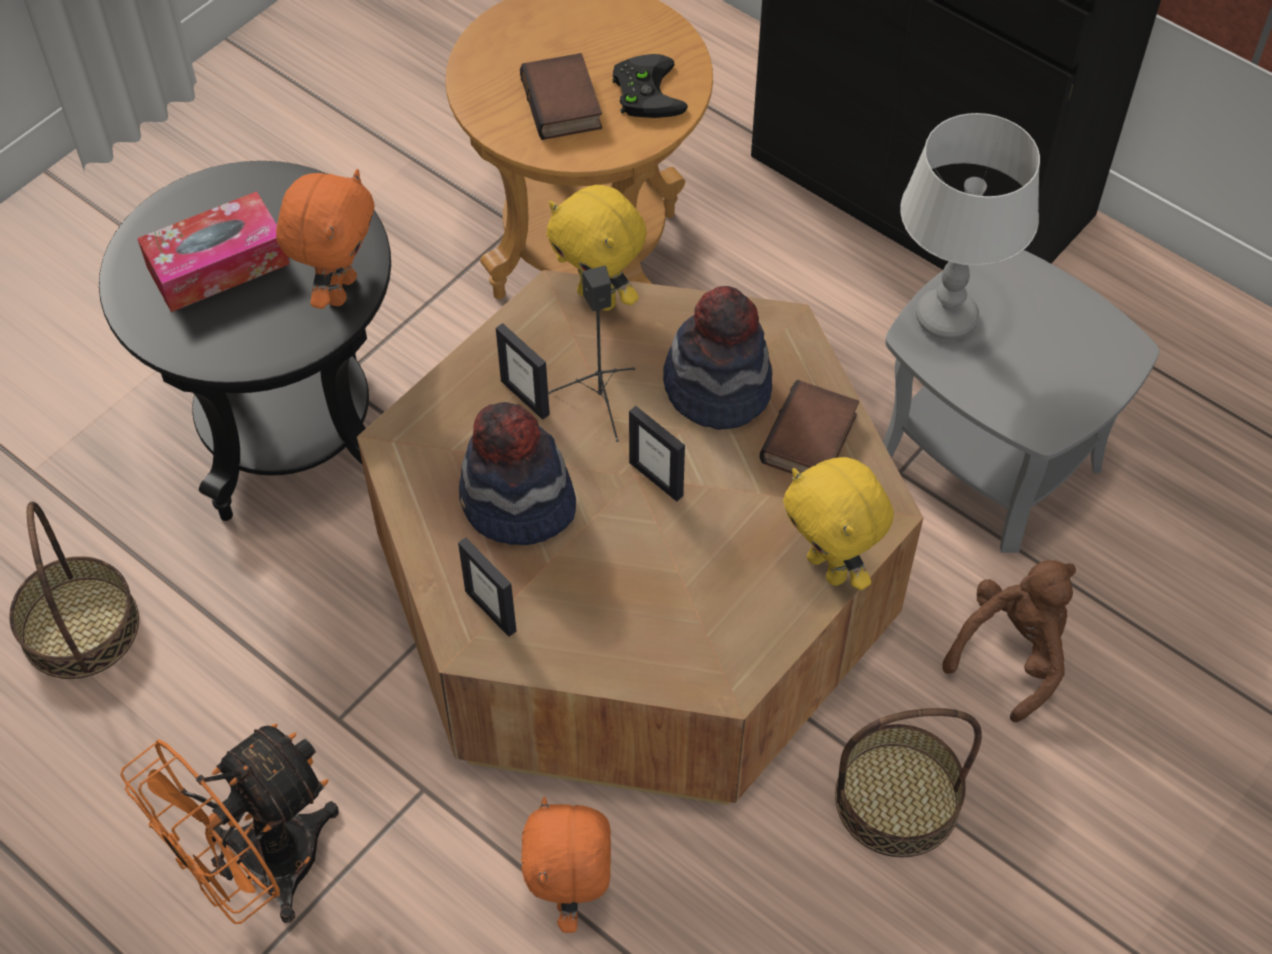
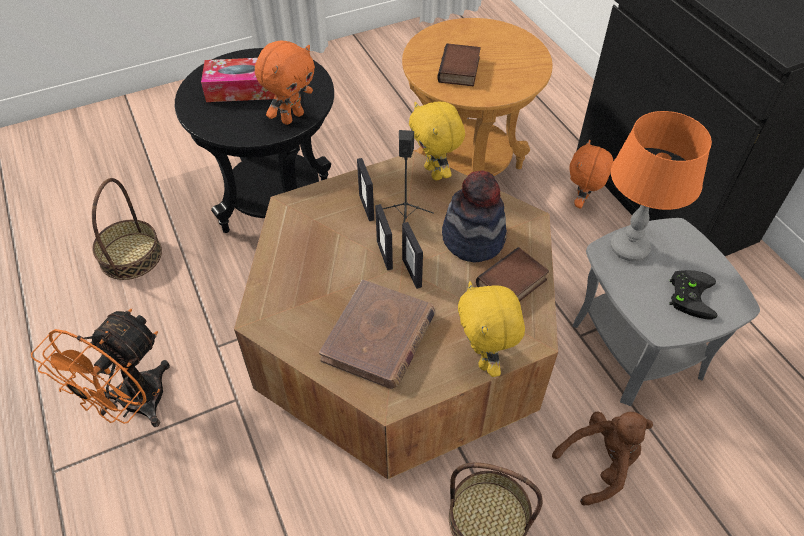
camera: 25 degrees right, 5 degrees down
(260, 870) = (133, 406): orange fan -> orange fan turned 45 degrees counterclockwise
(491, 610) = (281, 307): picture frame -> picture frame (385, 255)
(517, 504) = (329, 258): hat -> none
(571, 895) = (276, 491): orange plush toy -> orange plush toy (581, 202)
(644, 91) = (506, 76): black game controller -> black game controller (689, 294)
(664, 597) = (379, 337): none -> brown book
(945, 318) = (628, 248): grey table lamp -> orange table lamp

